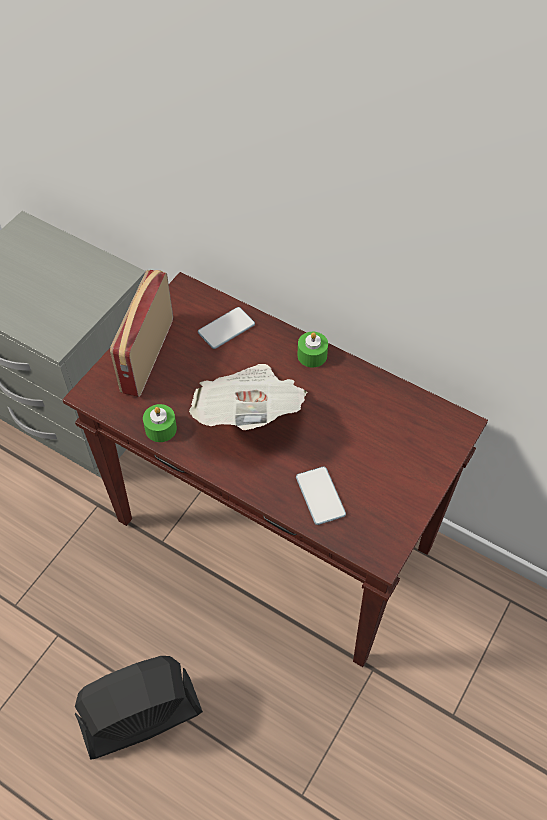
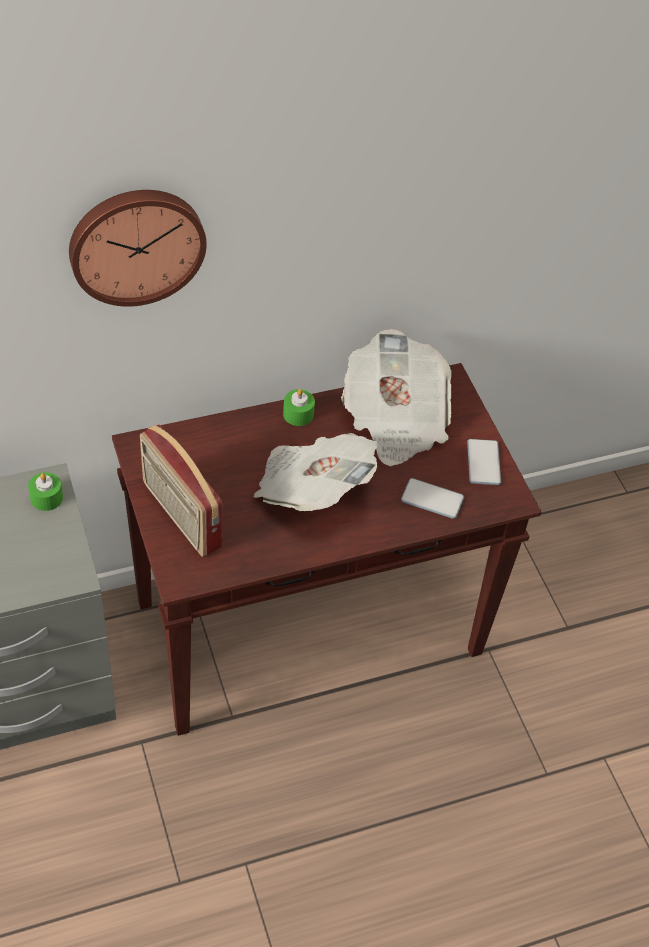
camera: 55 degrees left, 5 degrees down
(141, 718) = (385, 847): black fan -> none
(161, 428) = (268, 554): green candle -> green candle (46, 498)
(201, 105) = (136, 244): none -> wall clock
(226, 329) = (211, 447): phone -> phone (483, 463)
(374, 417) = (395, 420): none -> newspaper

